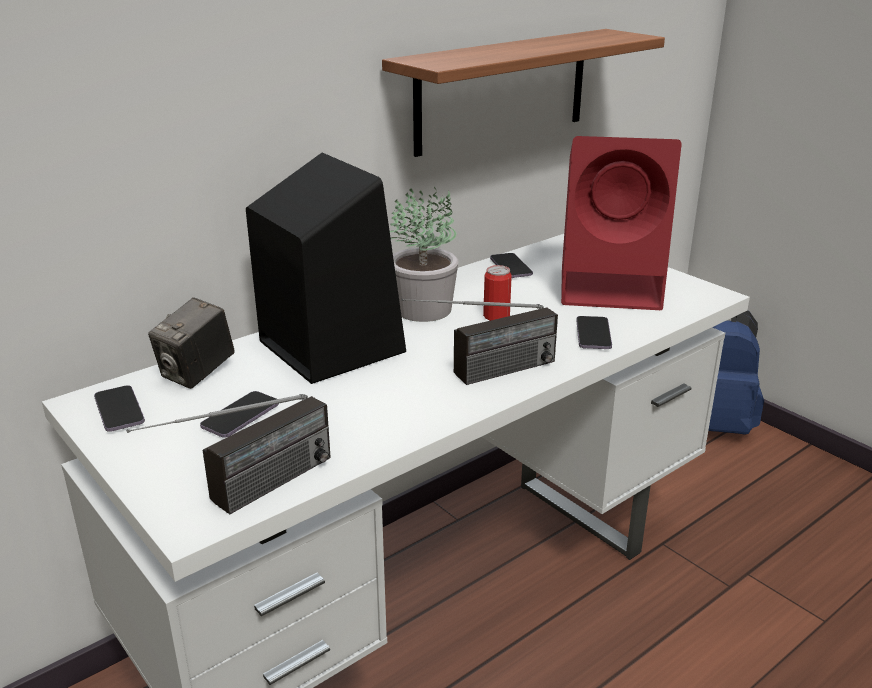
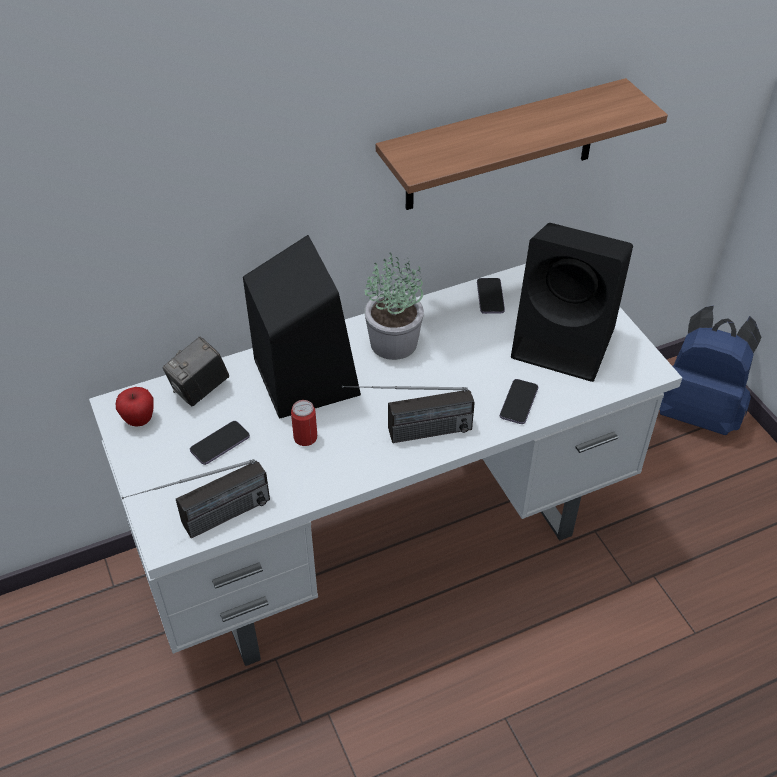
camera: 15 degrees right, 20 degrees up
(119, 410) = (139, 420): phone -> apple
(496, 316) = (449, 363): can -> can (305, 437)
(613, 287) = (566, 343): red speaker -> black speaker

